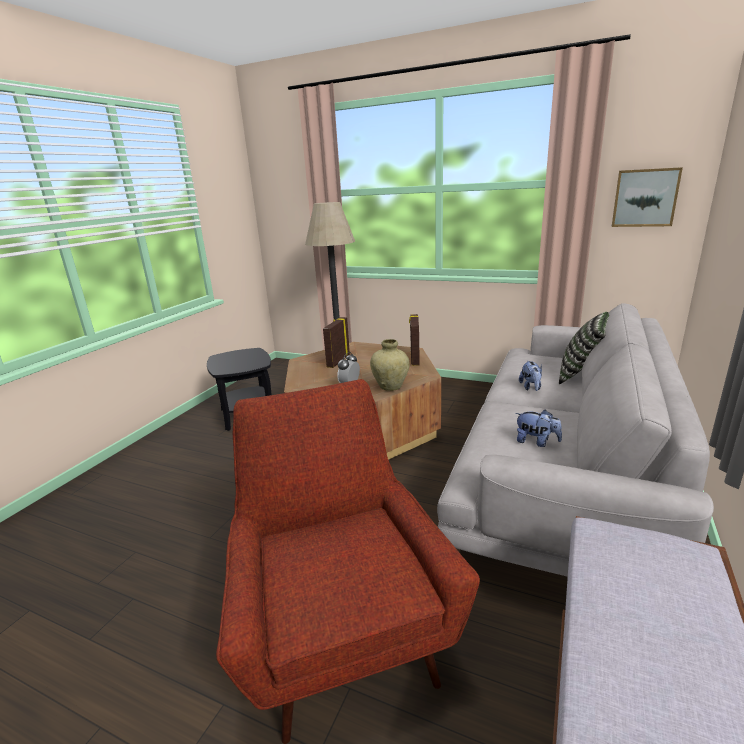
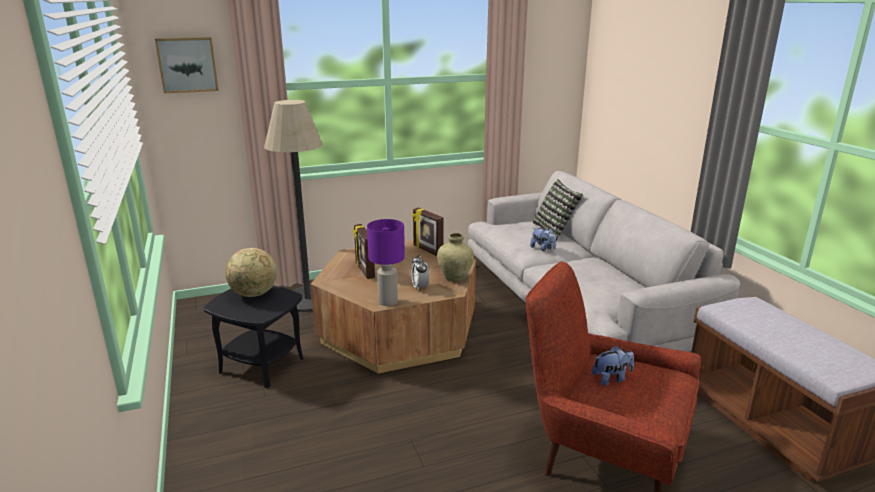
camera: 45 degrees left, 0 degrees up
(247, 356) = (254, 294): none -> globe
(307, 388) = (388, 301): none -> purple table lamp
(536, 442) = (604, 282): plush toy -> plush toy (611, 378)
(645, 198) = (547, 88): picture -> picture (187, 65)

